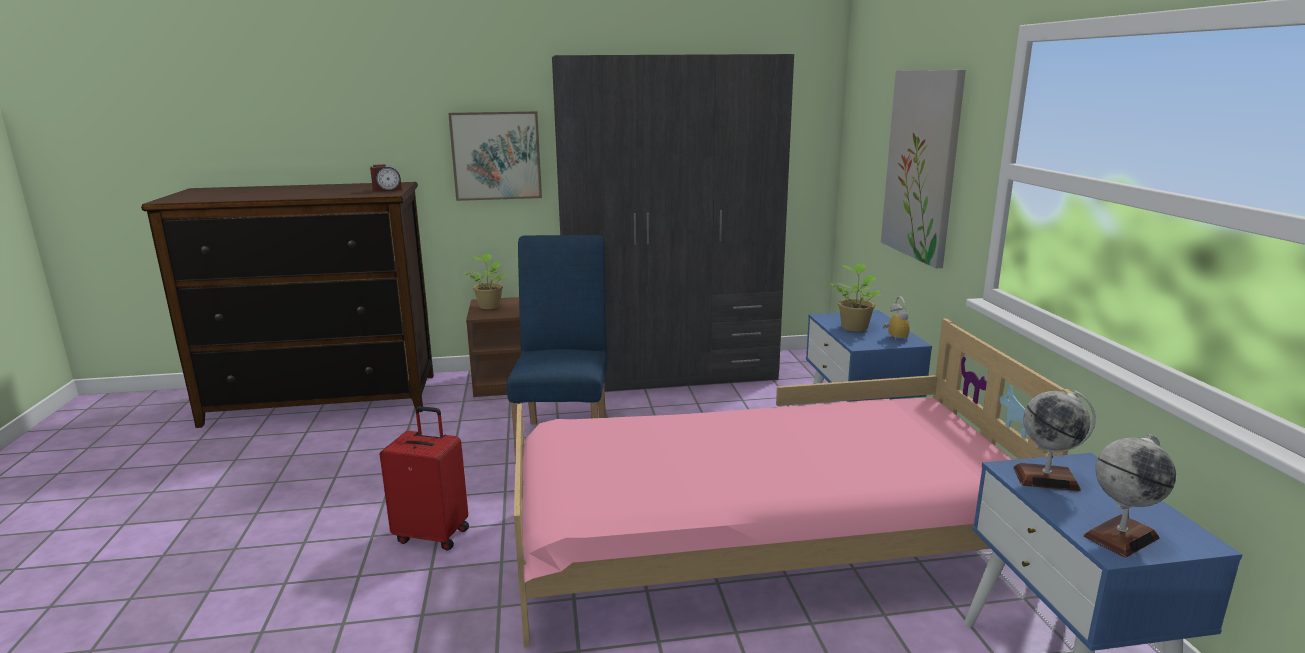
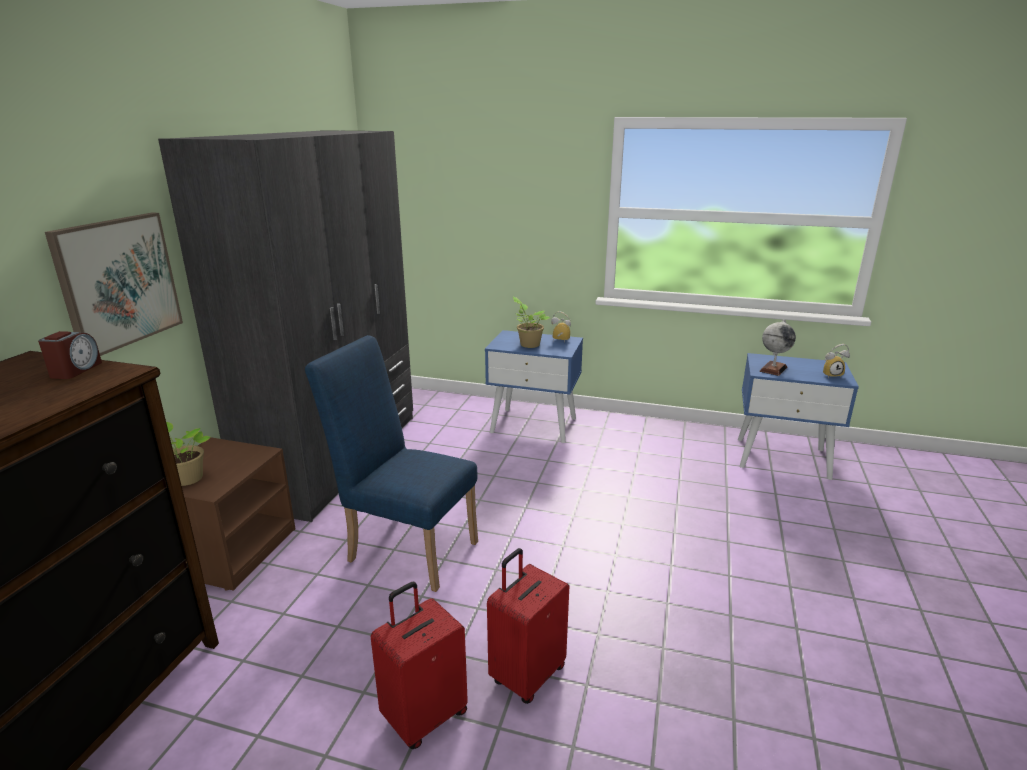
camera: 65 degrees left, 5 degrees up
(376, 501) = (424, 716): none -> red suitcase
(759, 546) = (640, 503): pink bed -> none
(922, 165) = (508, 216): picture -> none
(1121, 537) = (831, 375): globe -> alarm clock

